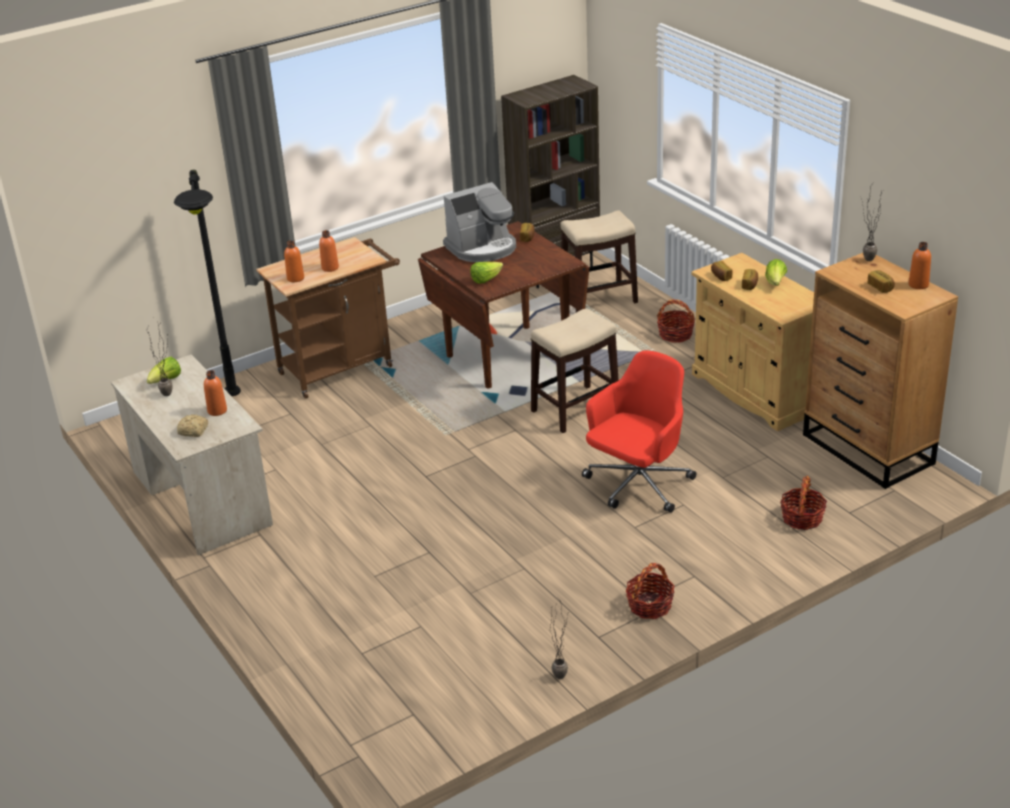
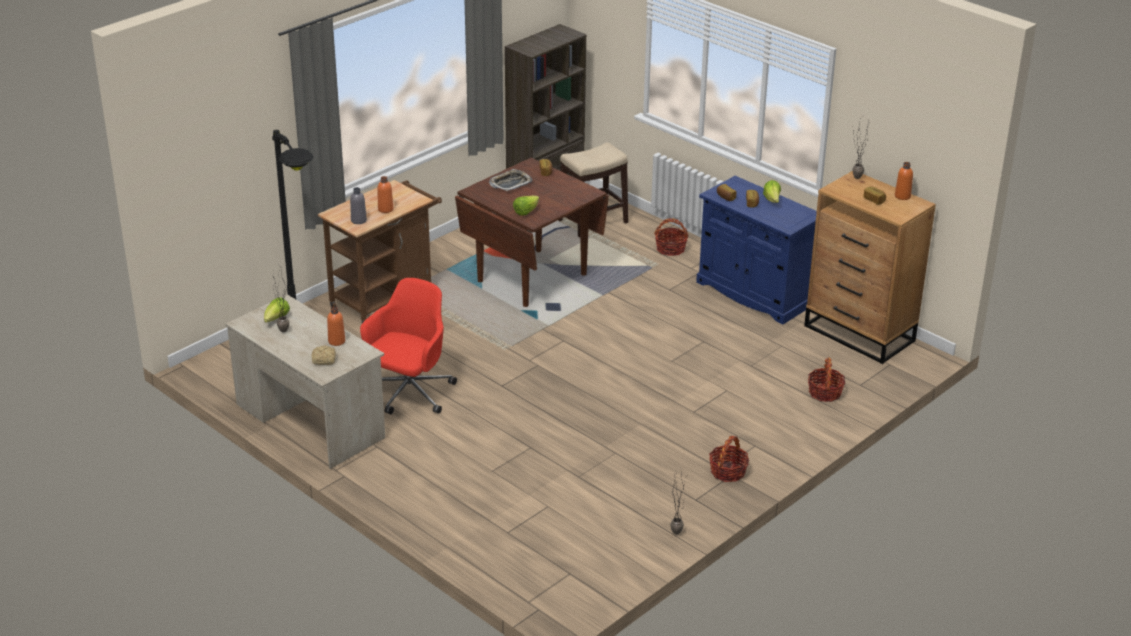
camera: 15 degrees left, 0 degrees up
(295, 278) = (358, 220): orange bottle -> grey bottle
(482, 248) = (510, 183): coffee machine -> tray
(574, 409) = (608, 319): stool -> none
(637, 485) = (684, 378): red office chair -> red office chair (408, 393)
(756, 392) = (754, 293): beige cabinet -> blue cabinet

